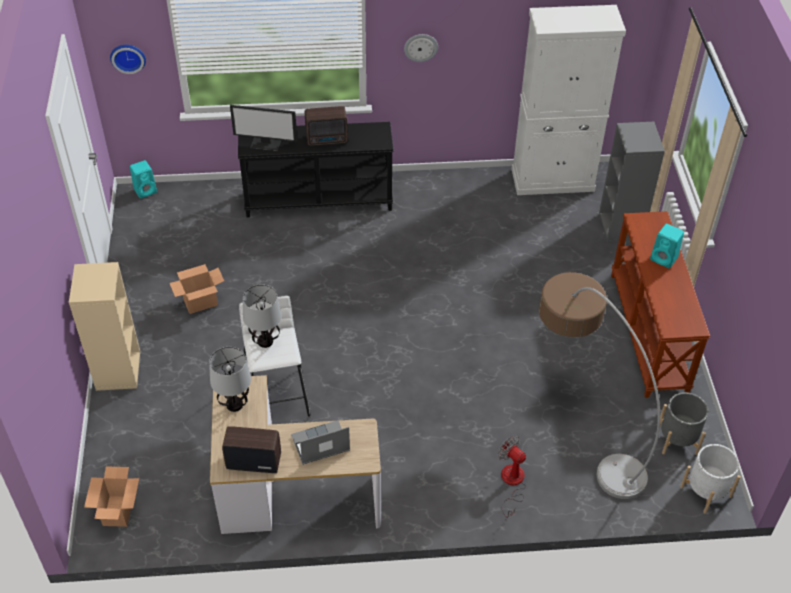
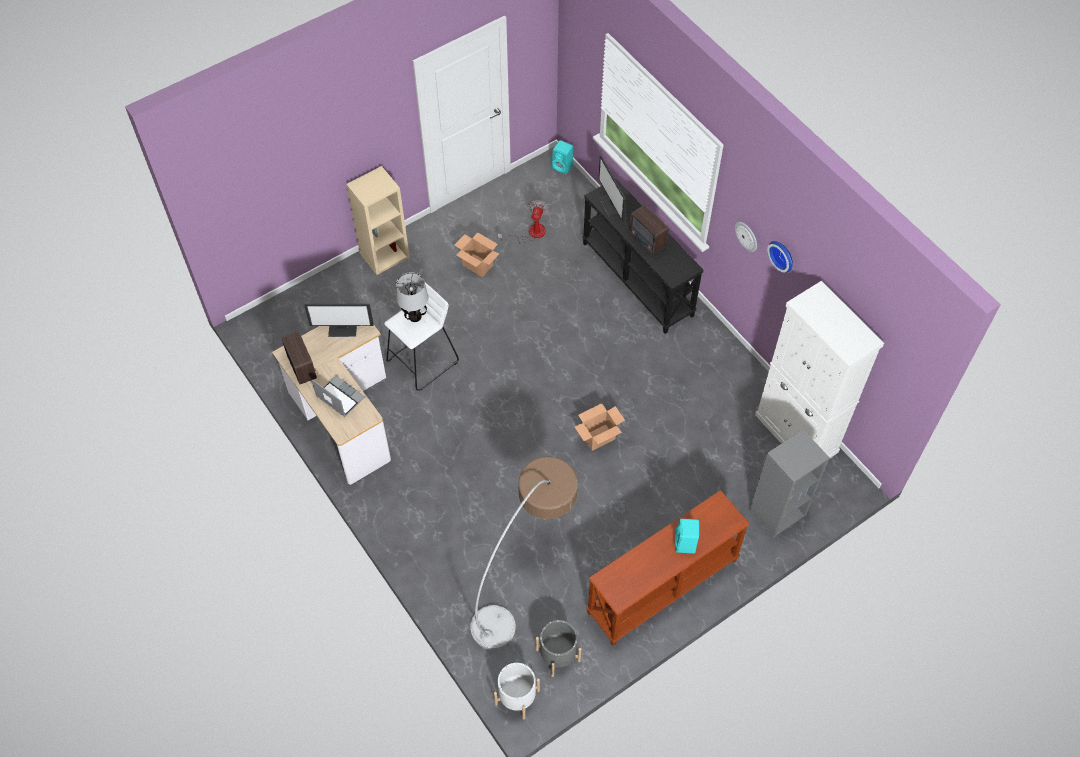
camera: 60 degrees right, 10 degrees up
(118, 511) = (273, 326): cardboard box -> cardboard box (598, 437)
(128, 57) = (578, 65): wall clock -> wall clock (782, 255)
(234, 404) = (343, 329): table lamp -> monitor
(512, 483) = (440, 552): fan -> fan (530, 233)

